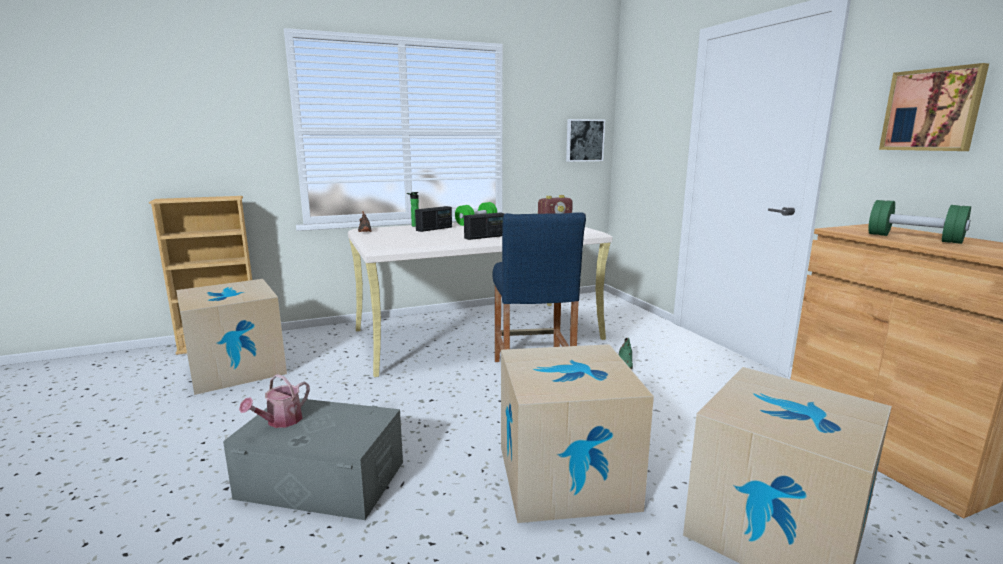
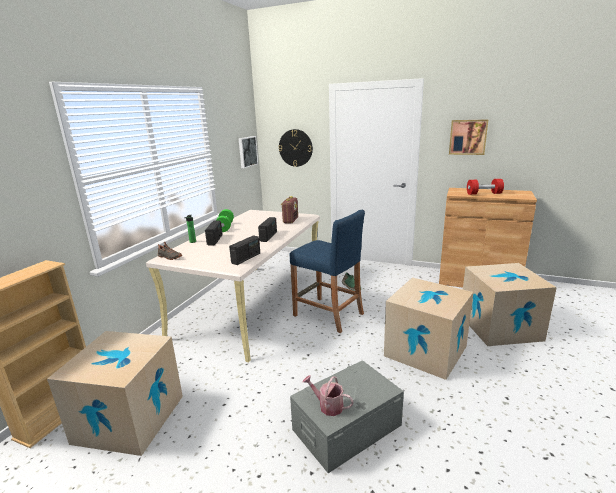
camera: 45 degrees left, 5 degrees up
(280, 421) = (328, 405): watering can -> watering can turned 135 degrees clockwise
(407, 245) = (246, 258): none -> radio
(650, 138) = (295, 148): none -> wall clock
(913, 238) = (484, 194): green dumbbell -> red dumbbell

